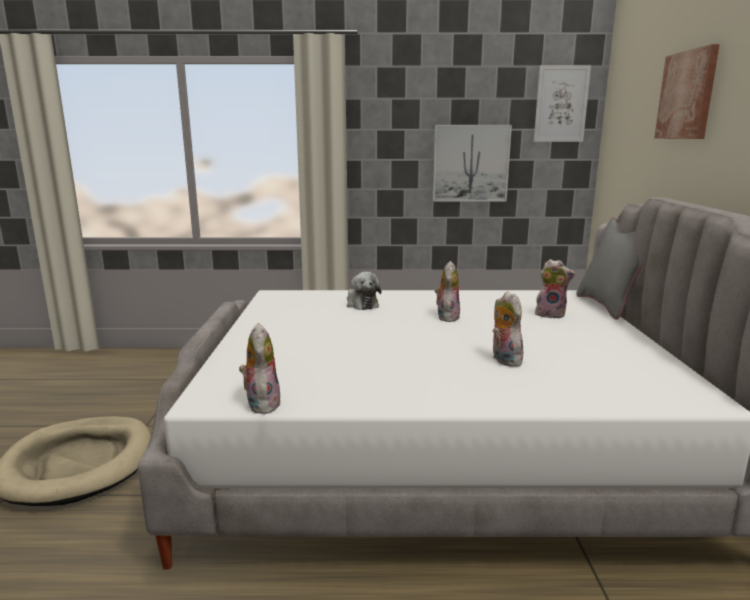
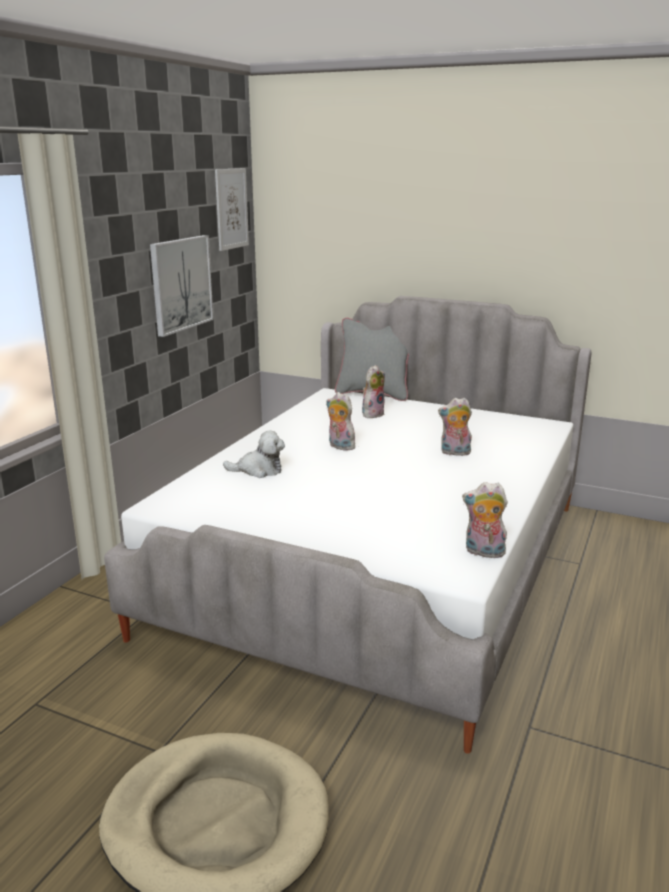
camera: 65 degrees left, 5 degrees up
(687, 95) = (401, 213): picture -> none

